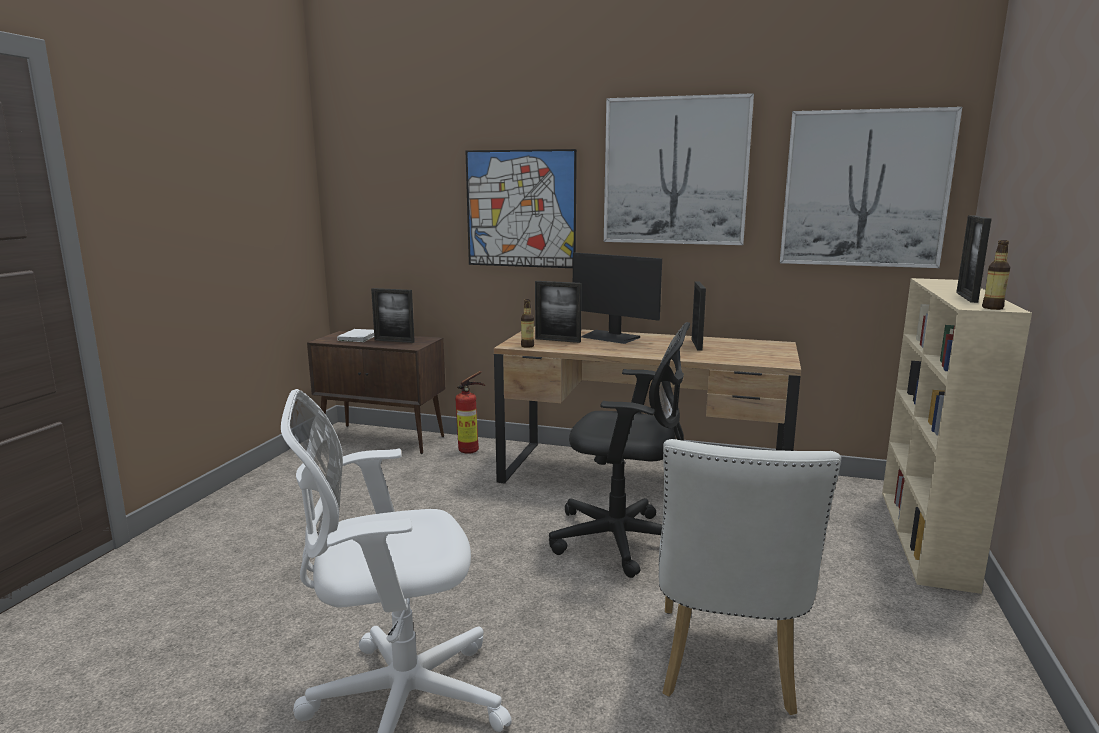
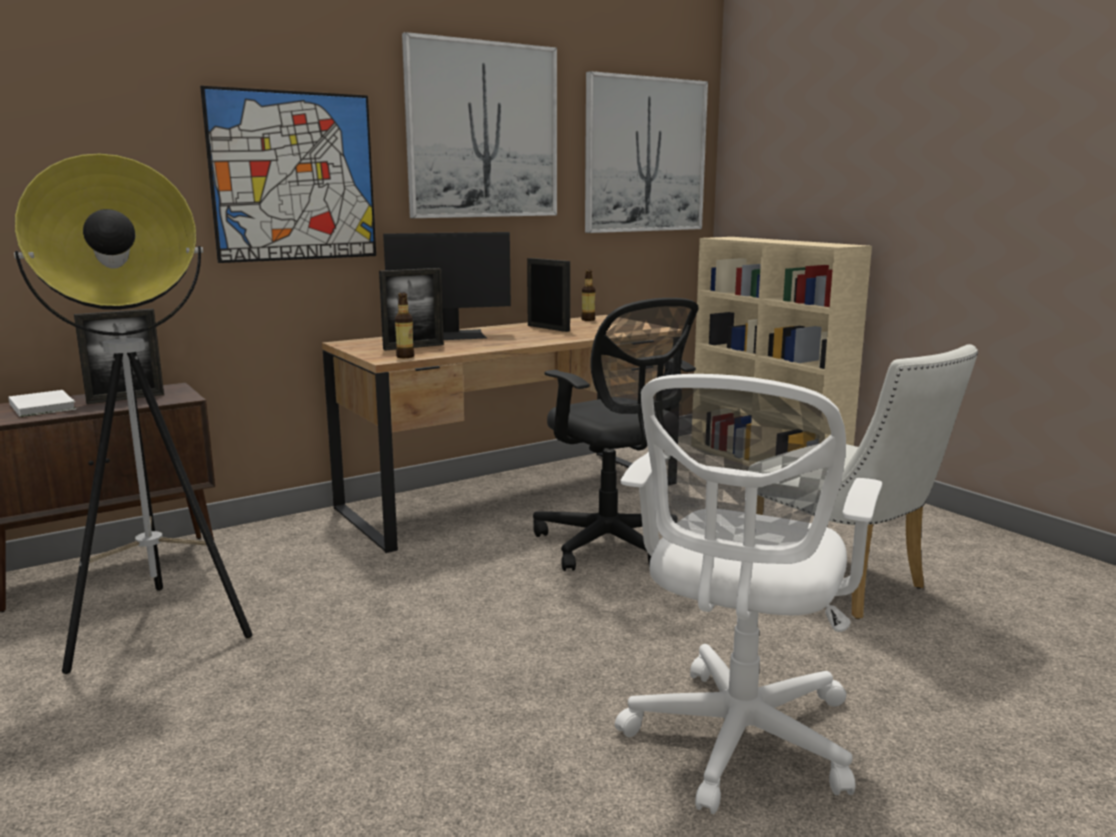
camera: 50 degrees left, 0 degrees up
(343, 476) = (161, 628): none -> floor lamp
(472, 450) = (277, 537): fire extinguisher -> none
(623, 541) = (612, 546): black office chair -> black office chair turned 90 degrees clockwise
(966, 297) = (800, 242): picture frame -> none
(992, 308) = (845, 245): bottle -> bottle (588, 320)

